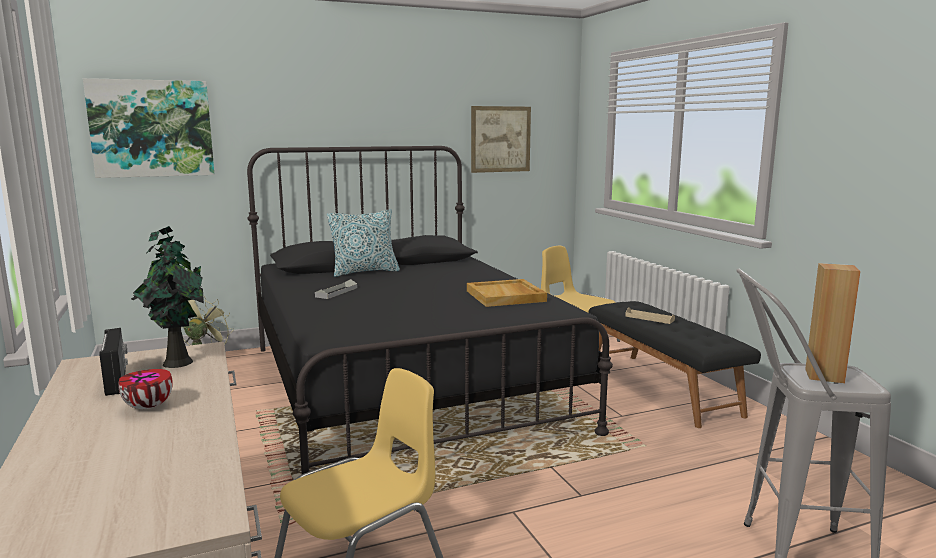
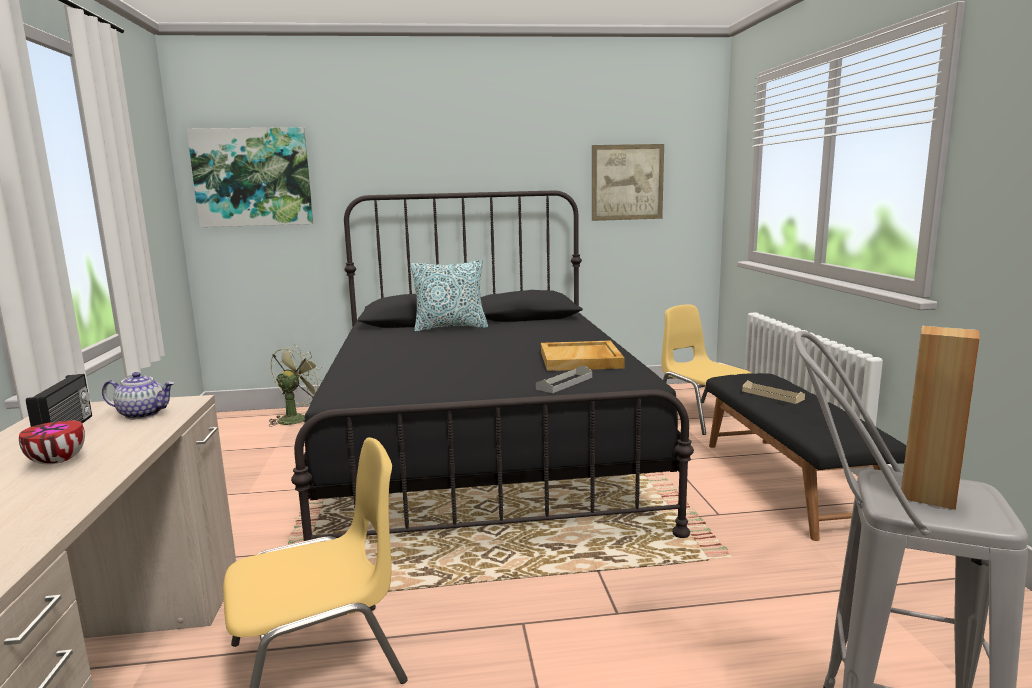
camera: 15 degrees right, 0 degrees up
(176, 362) = (143, 414): potted plant -> teapot
(336, 292) = (400, 348): grey tray -> grey tray (564, 383)

